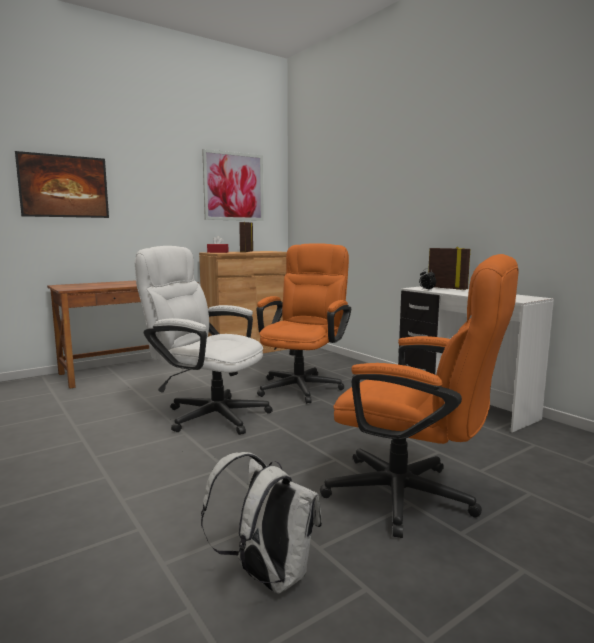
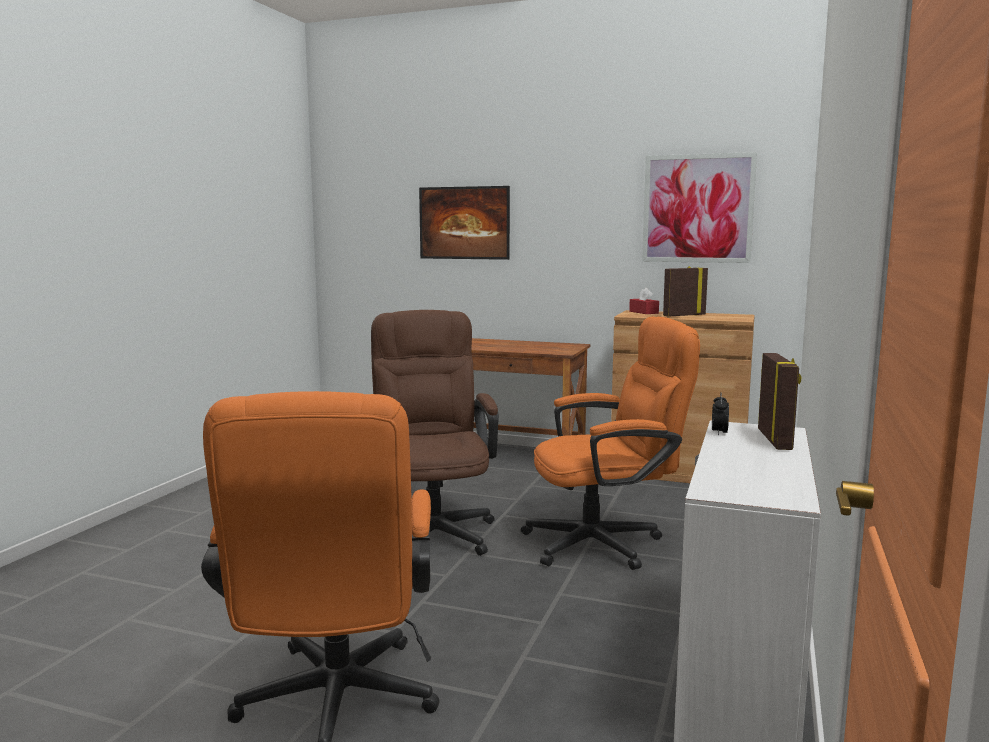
camera: 55 degrees right, 0 degrees up
(208, 414) = (432, 529): white office chair -> brown office chair
(266, 576) = (128, 668): white backpack -> none

